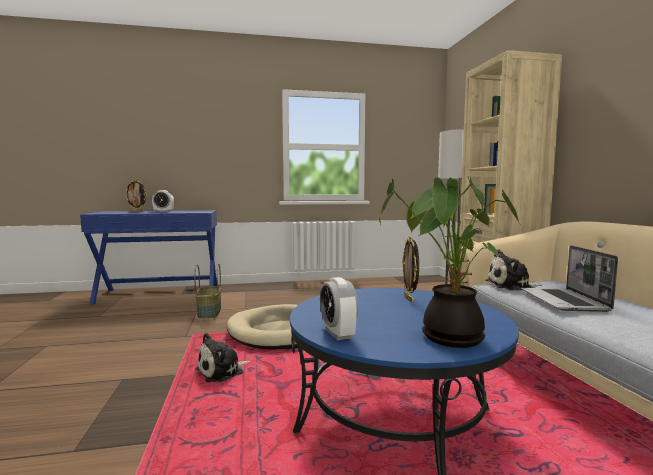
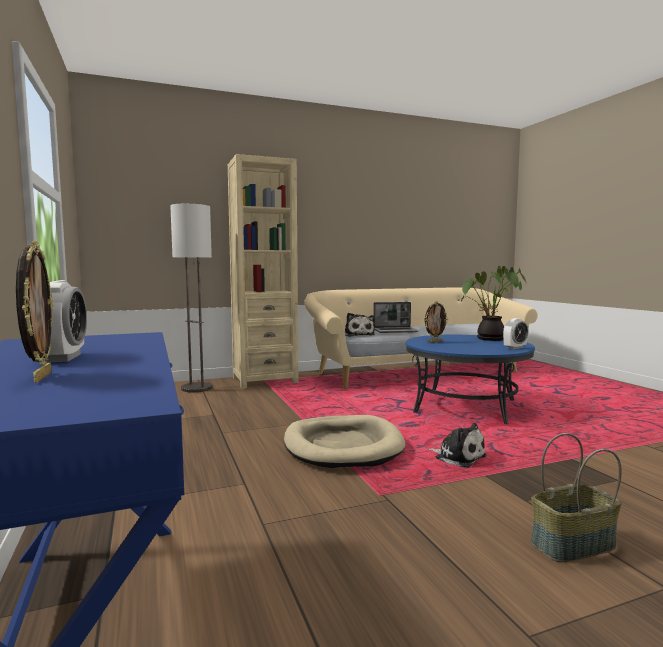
camera: 100 degrees left, 0 degrees up
(208, 312) = (272, 509): basket -> basket (573, 545)

